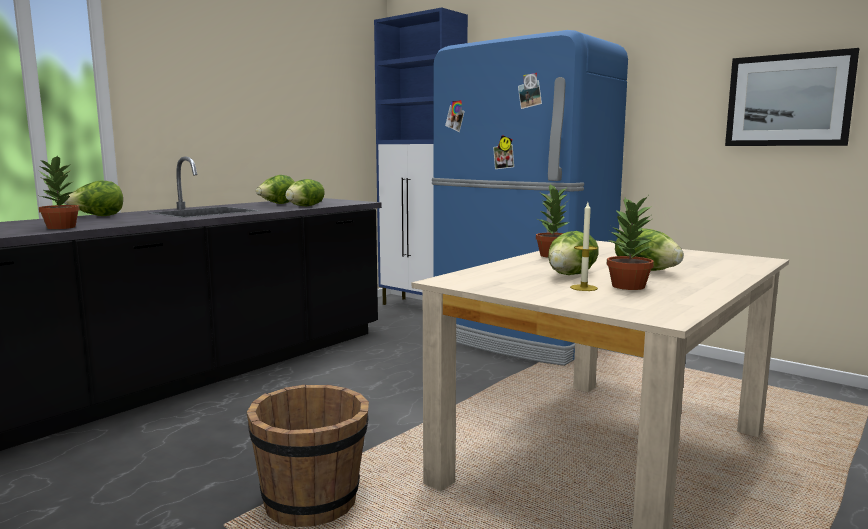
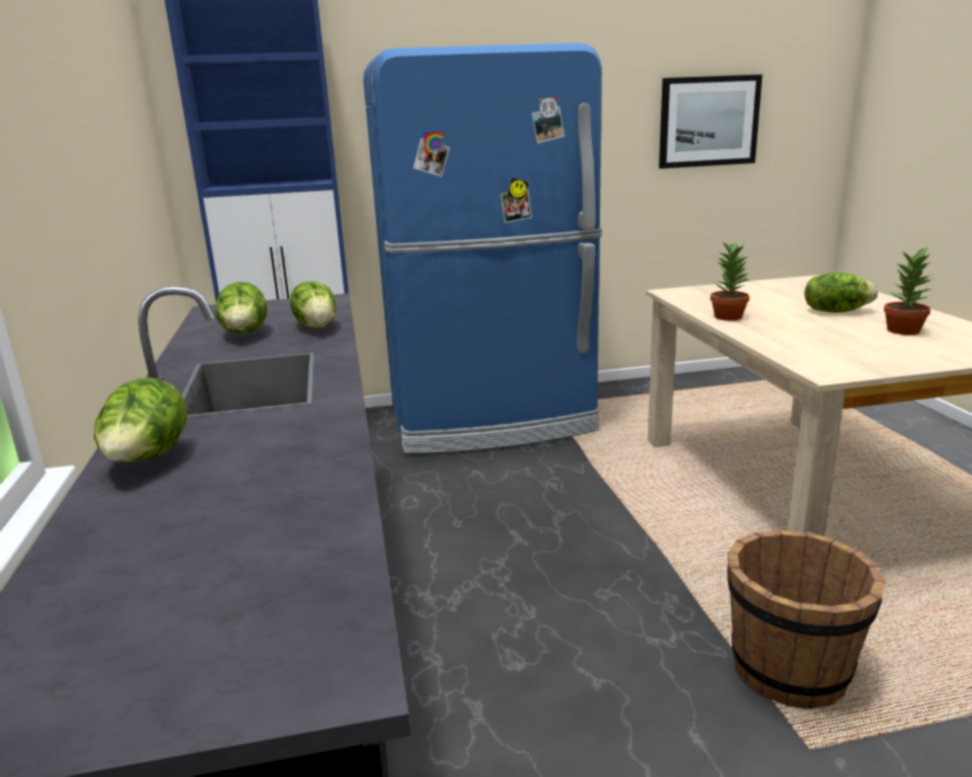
camera: 50 degrees left, 10 degrees up
(60, 227) = (298, 503): potted plant -> none
(572, 275) = (836, 332): lettuce -> none
(583, 288) = (900, 342): candle -> none

